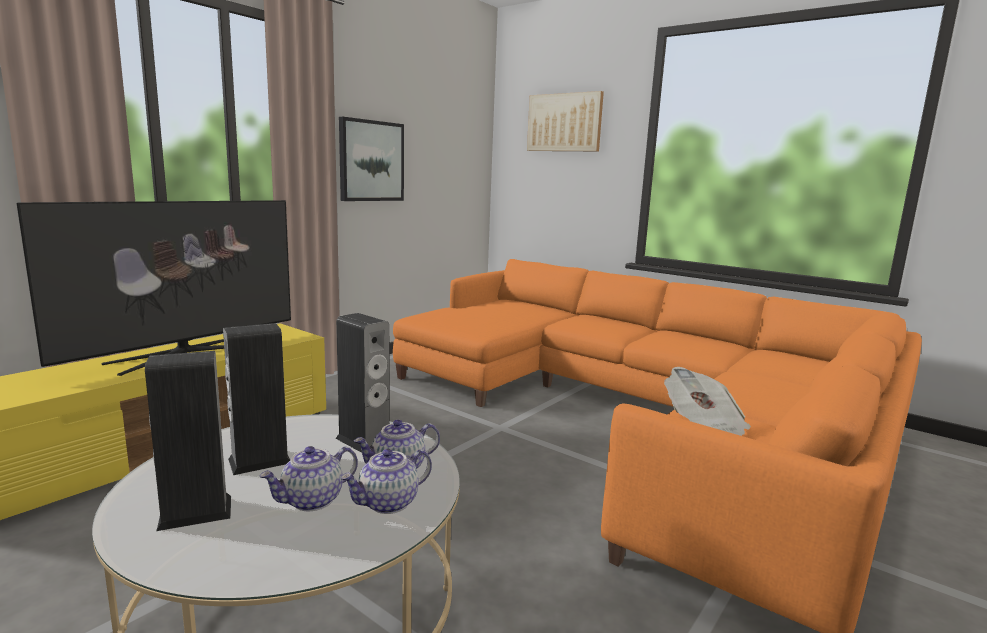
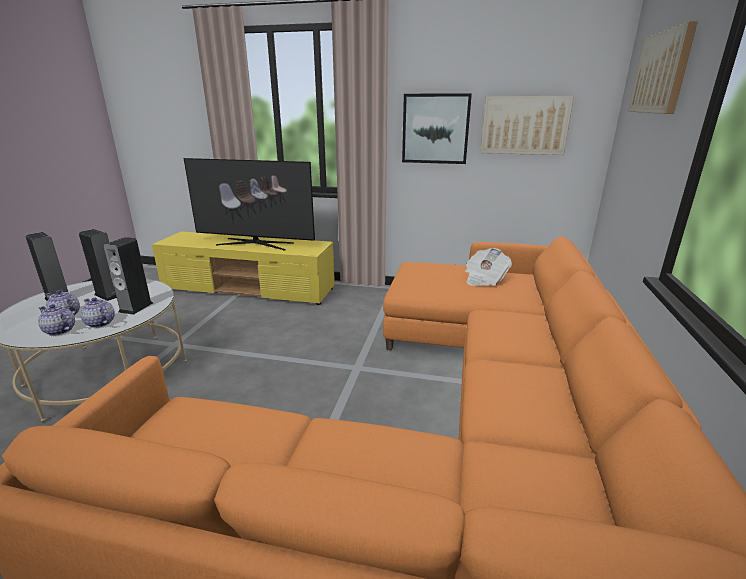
camera: 65 degrees right, 10 degrees up
(440, 160) = (524, 125): none -> picture
(704, 426) = (219, 426): newspaper -> newspaper (484, 279)

